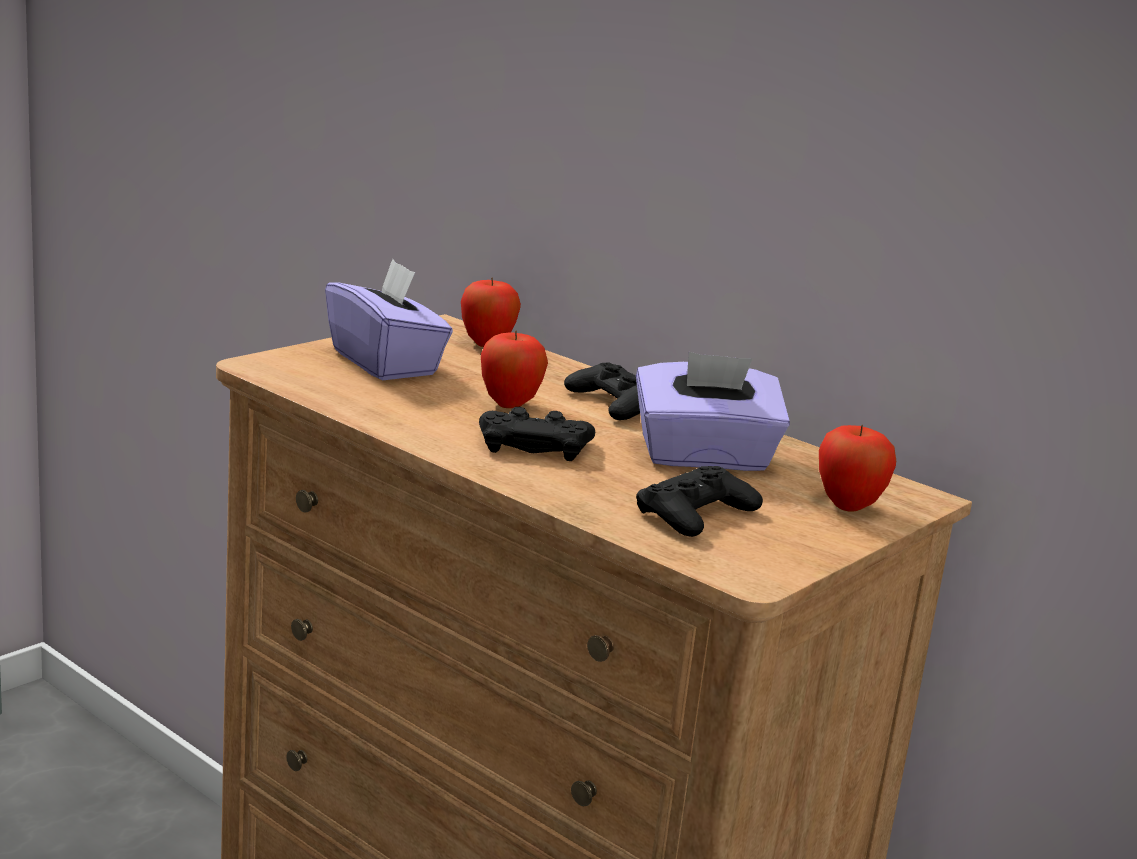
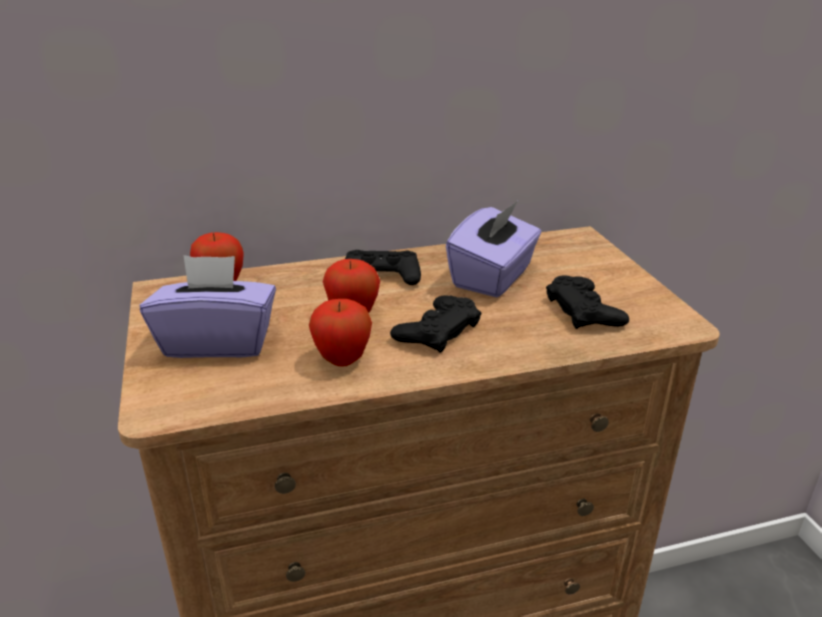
camera: 55 degrees left, 10 degrees up
(848, 506) = (587, 260): apple -> apple (342, 360)

